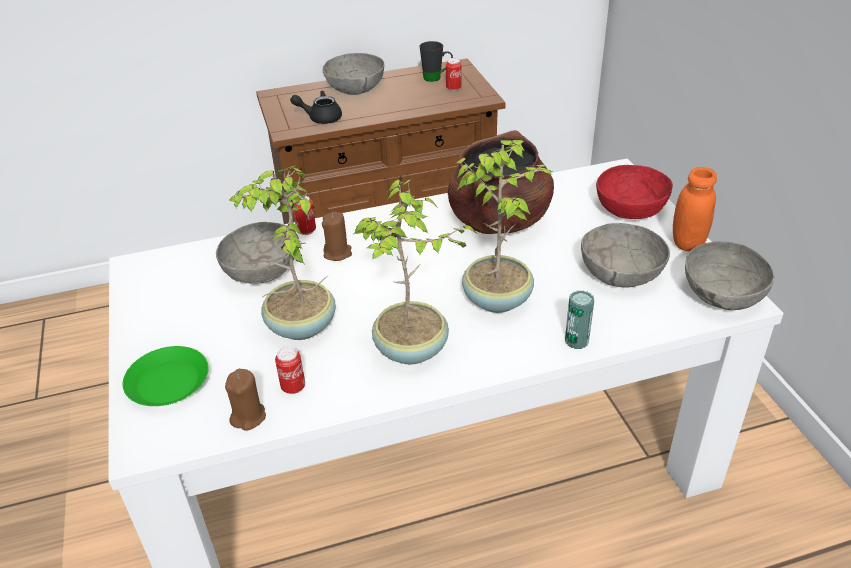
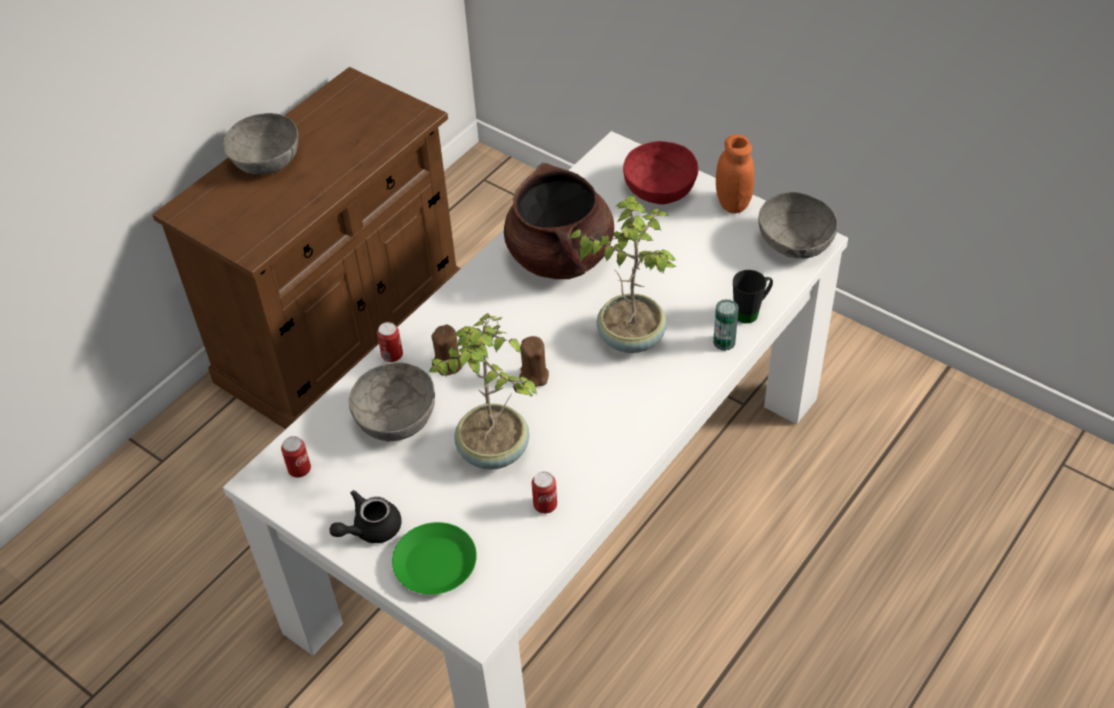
camera: 35 degrees left, 10 degrees up
(248, 417) = (536, 550): brown candle -> brown candle (533, 376)
(320, 118) = (272, 218): black teapot -> black teapot (370, 529)
(412, 351) = (608, 421): potted plant -> none
(436, 78) = (344, 109): black mug -> black mug (751, 312)
(453, 88) = (376, 116): can -> can (300, 470)
(620, 273) = (705, 261): grey bowl -> none

